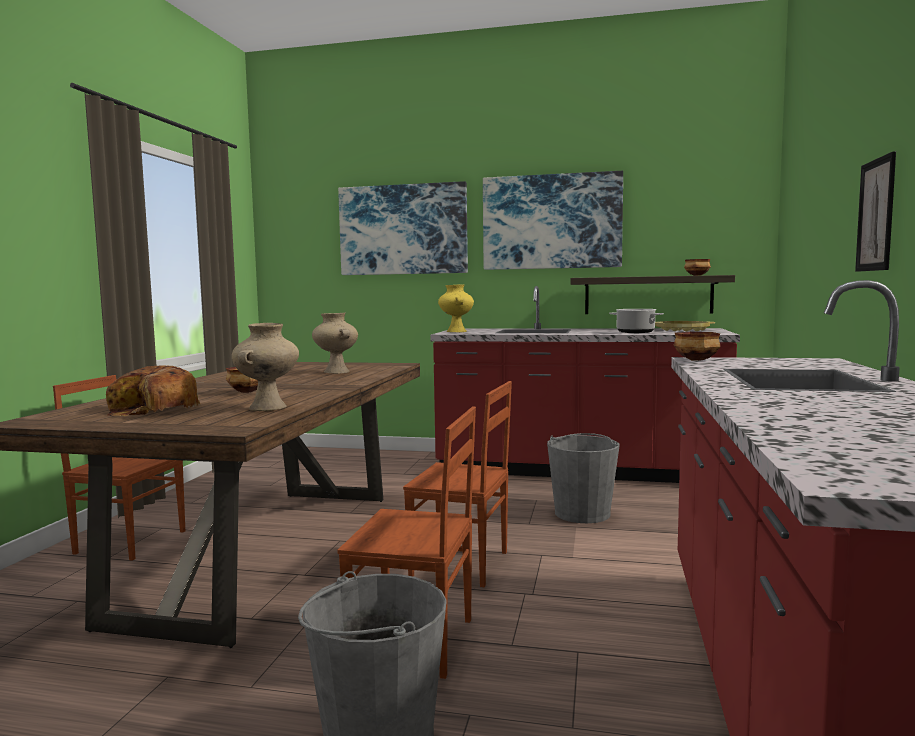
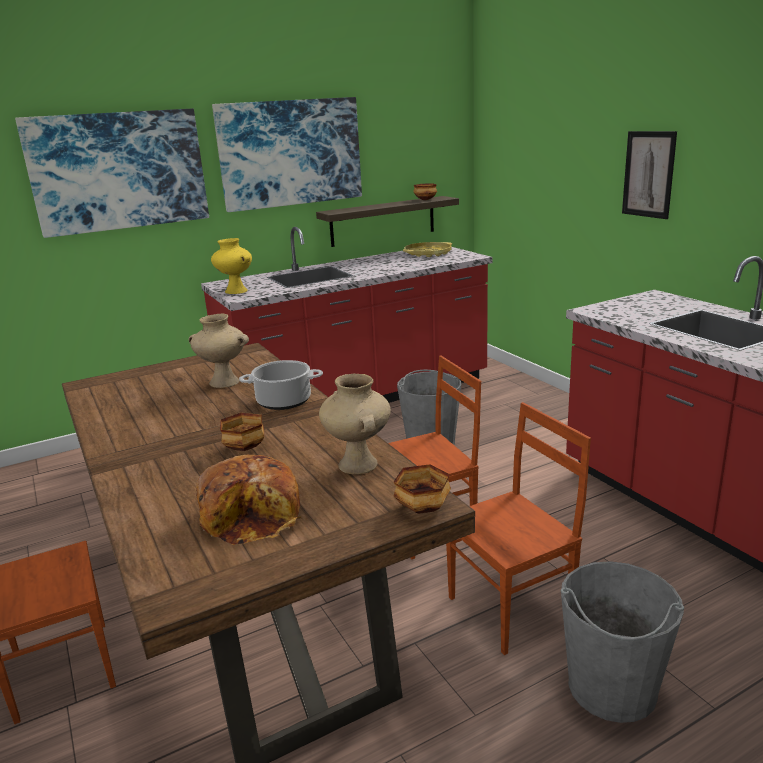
camera: 40 degrees left, 15 degrees up
(636, 332) = (405, 264): cooking pot -> cooking pot (284, 401)
(696, 359) = (595, 312): bowl -> bowl (422, 507)

